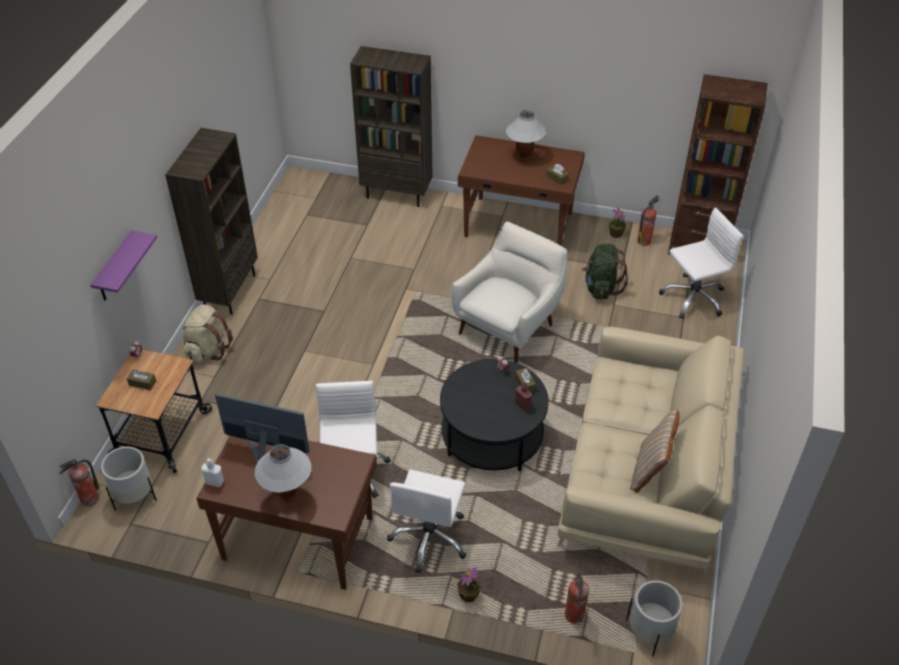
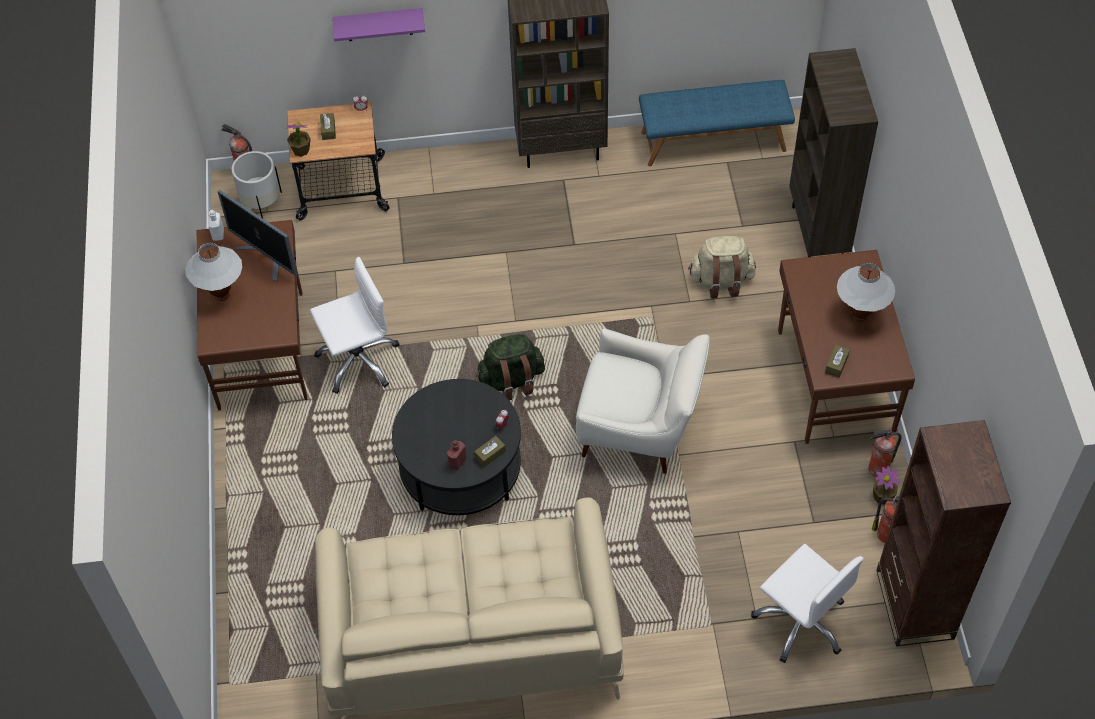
camera: 70 degrees right, 10 degrees up
(208, 350) = (467, 171): beige backpack -> beige backpack (721, 281)
(267, 452) = (266, 257): monitor -> monitor turned 135 degrees clockwise
(283, 214) = (713, 140): none -> blue bench
(430, 538) = (302, 458): white office chair -> none
(468, 595) = (246, 515): potted plant -> potted plant (300, 150)
(574, 616) = (254, 616): fire extinguisher -> fire extinguisher (877, 469)
(601, 288) = (762, 508): green backpack -> green backpack (512, 380)
(650, 470) = (408, 611): beige pillow -> none
(650, 632) = (258, 692): white planter -> none

